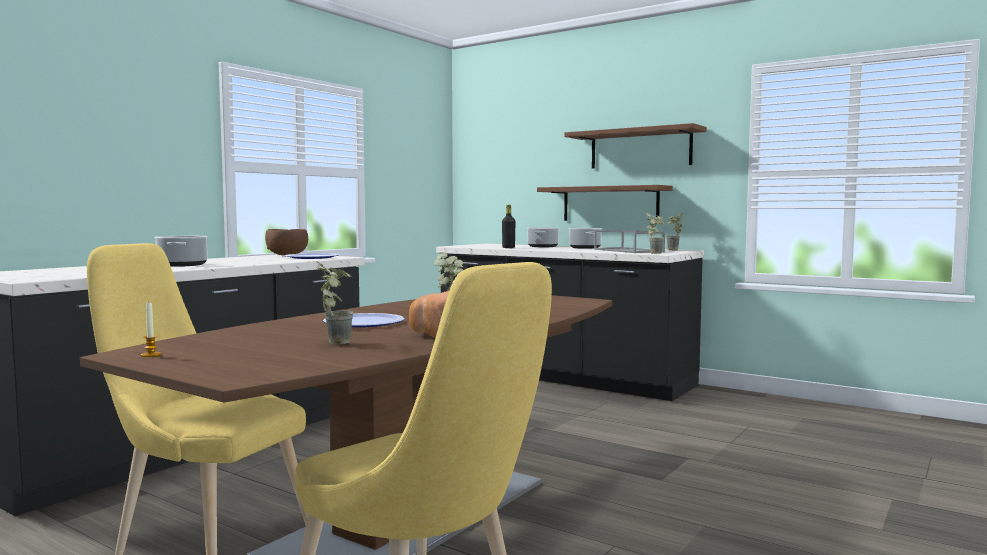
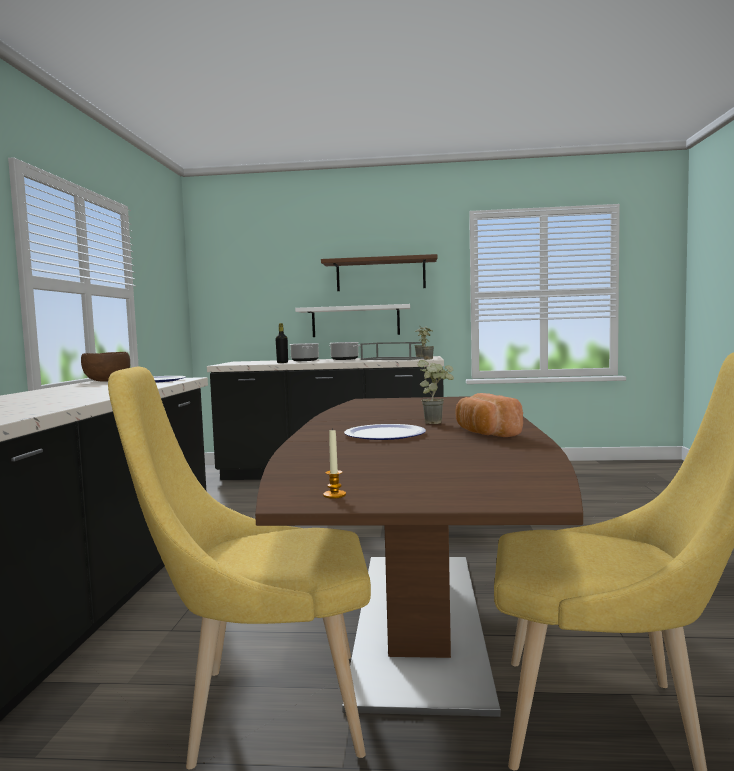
camera: 30 degrees left, 0 degrees up
(182, 265) = (56, 397): cooking pot -> none
(335, 342) = (447, 453): potted plant -> none
(610, 204) = (355, 321): brown shelf -> white shelf

